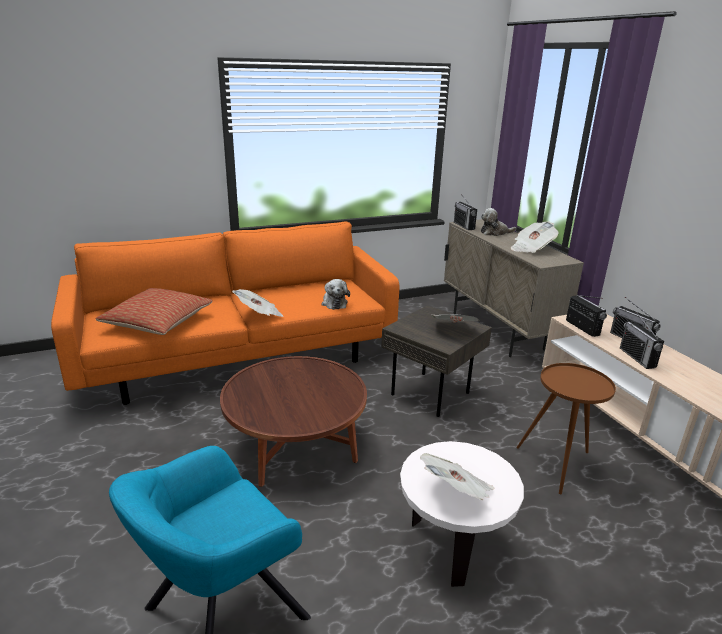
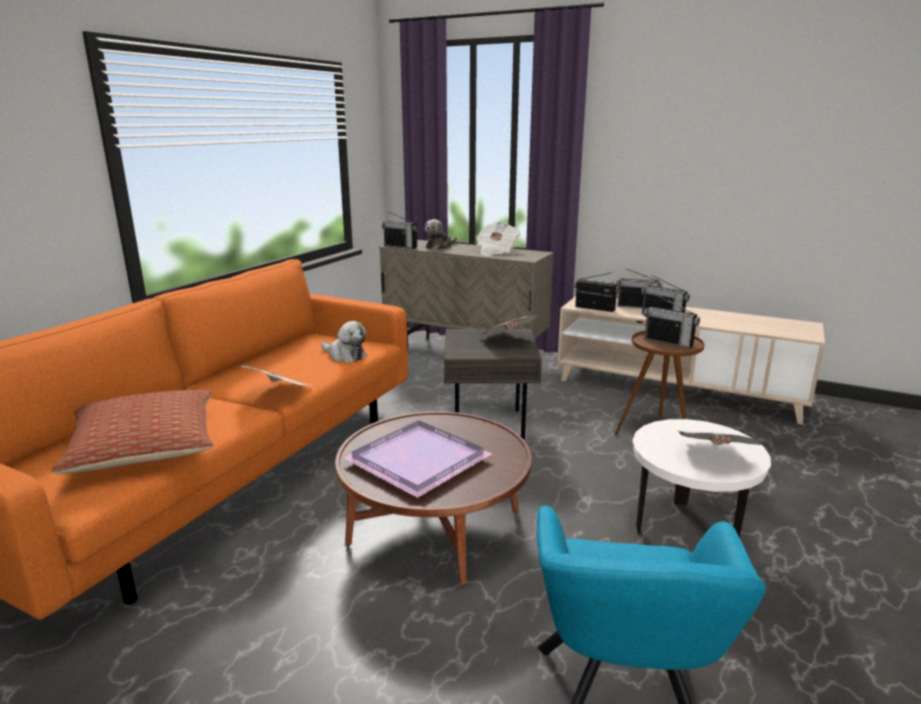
camera: 40 degrees left, 5 degrees down
(277, 391) = (415, 460): none -> purple tray
(580, 383) = (668, 342): none -> radio

